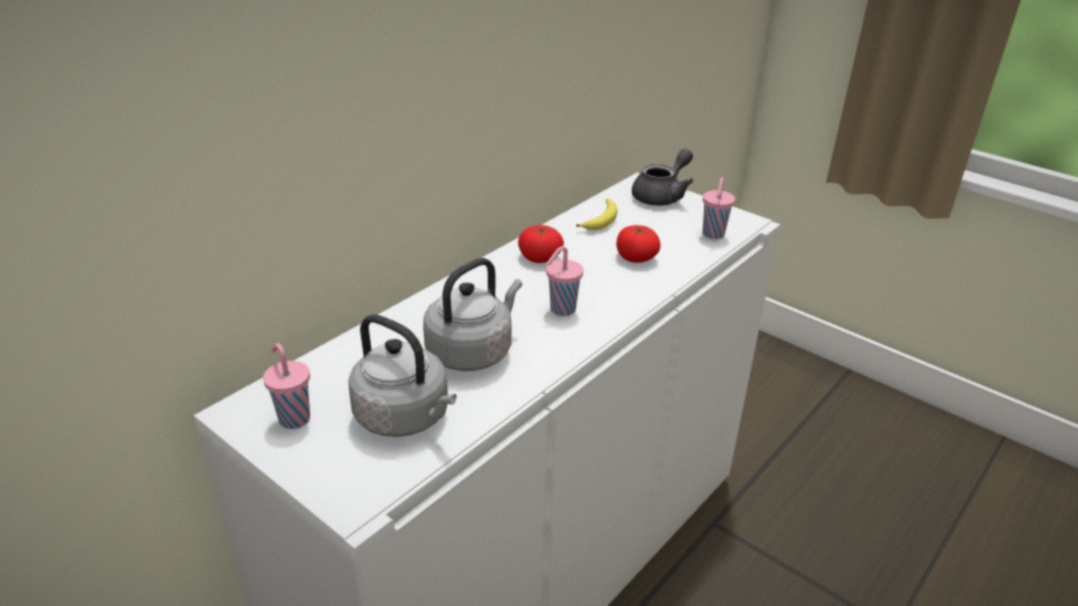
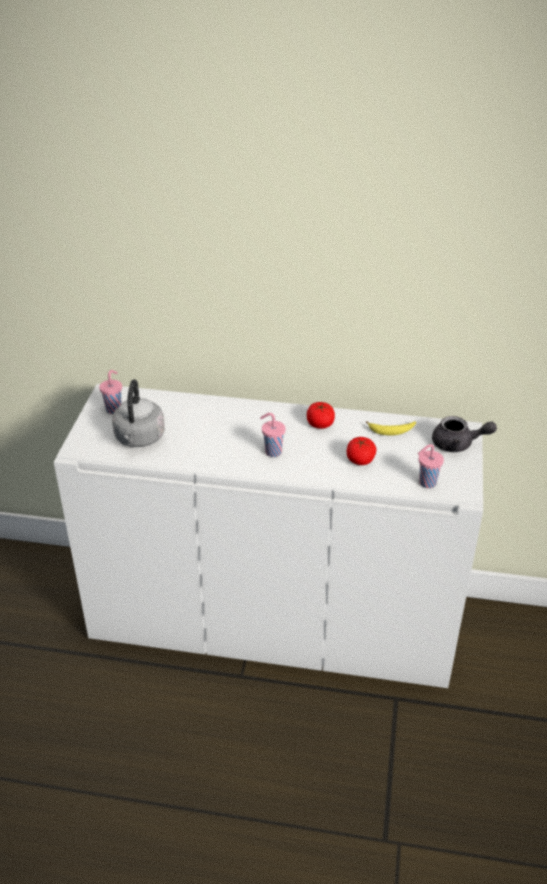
camera: 60 degrees right, 5 degrees up
(472, 351) = (206, 437): grey kettle -> none

